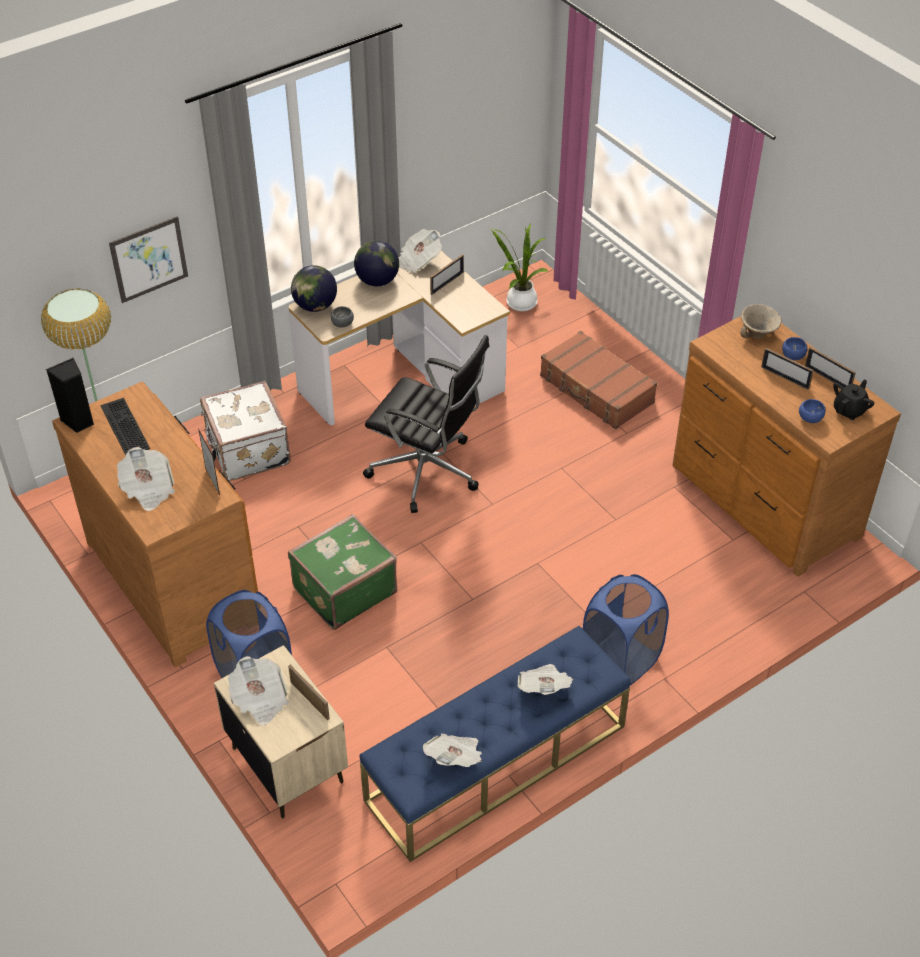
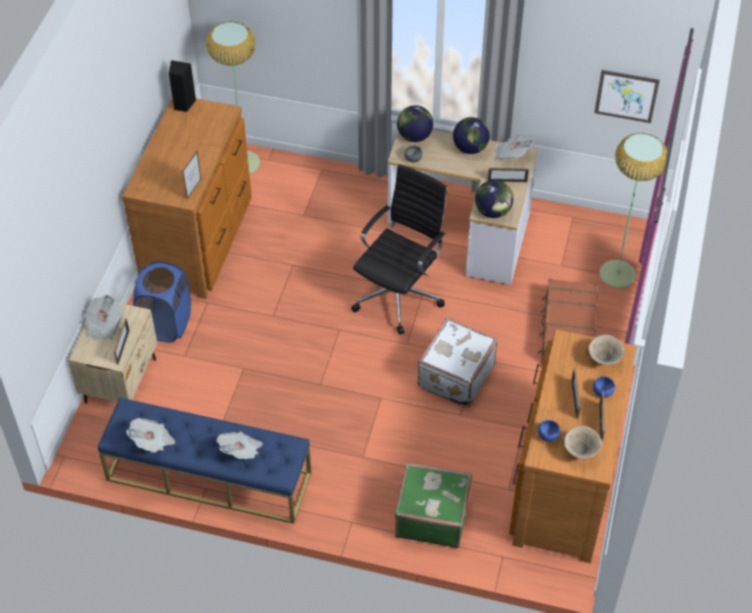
camera: 50 degrees right, 5 degrees up
(123, 427) = (197, 124): keyboard -> none
(148, 489) = (162, 167): newspaper -> none
(149, 259) = (309, 35): picture -> picture (626, 96)
(247, 450) = (326, 200): white suitcase -> white suitcase (454, 376)
(343, 590) = (266, 319): green suitcase -> green suitcase (431, 516)
(427, 472) = (399, 294): black office chair -> black office chair turned 135 degrees counterclockwise
(473, 313) = (493, 212): none -> globe
(519, 302) = (604, 238): potted plant -> none
(567, 320) = (617, 274): none -> floor lamp
(620, 660) = (344, 490): blue laundry basket -> none
(849, 410) = (580, 453): black teapot -> beige bowl

